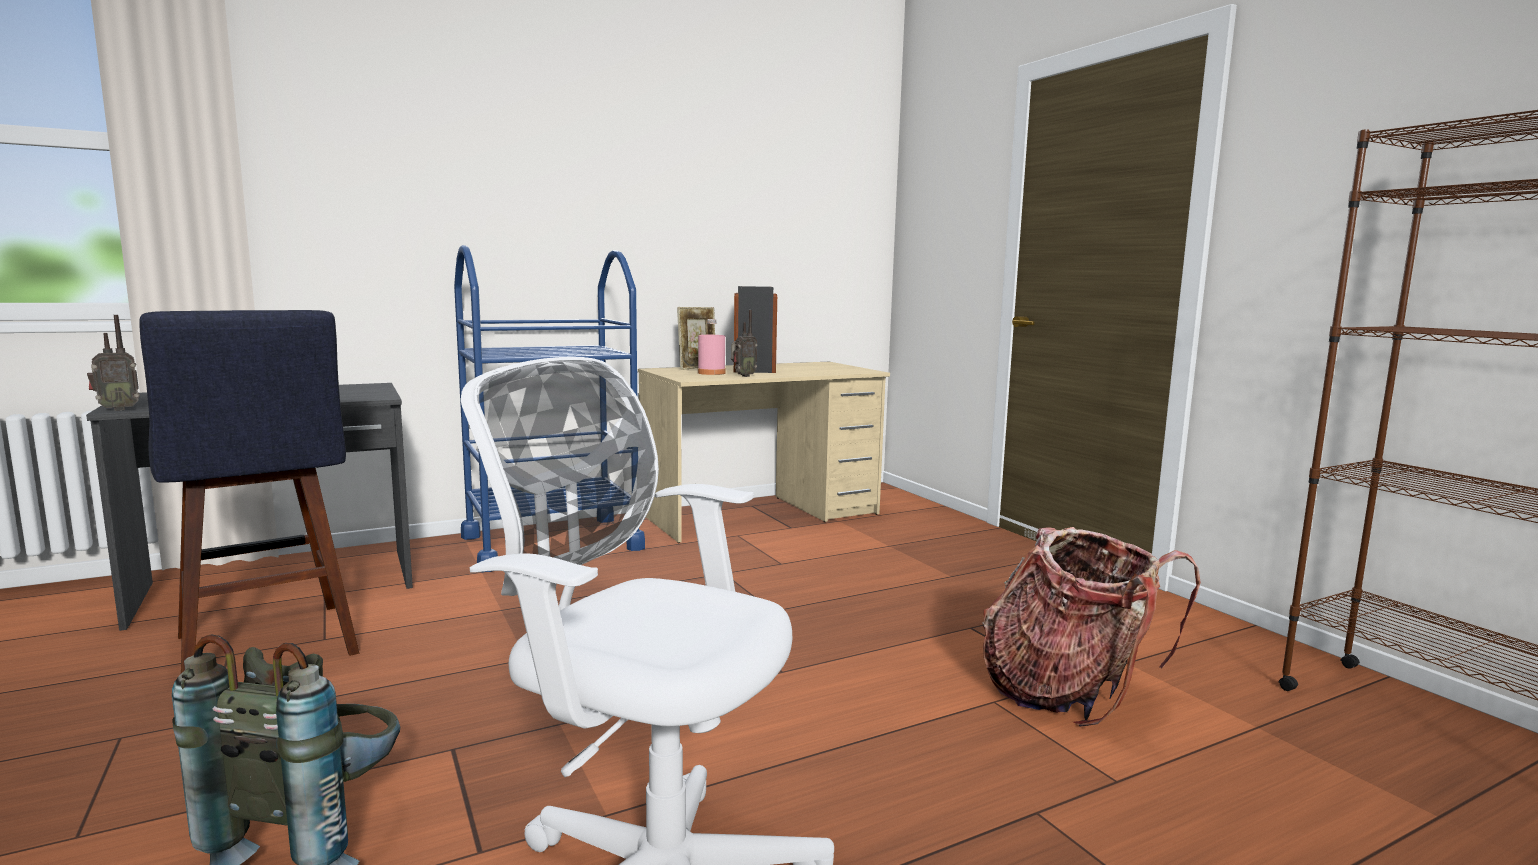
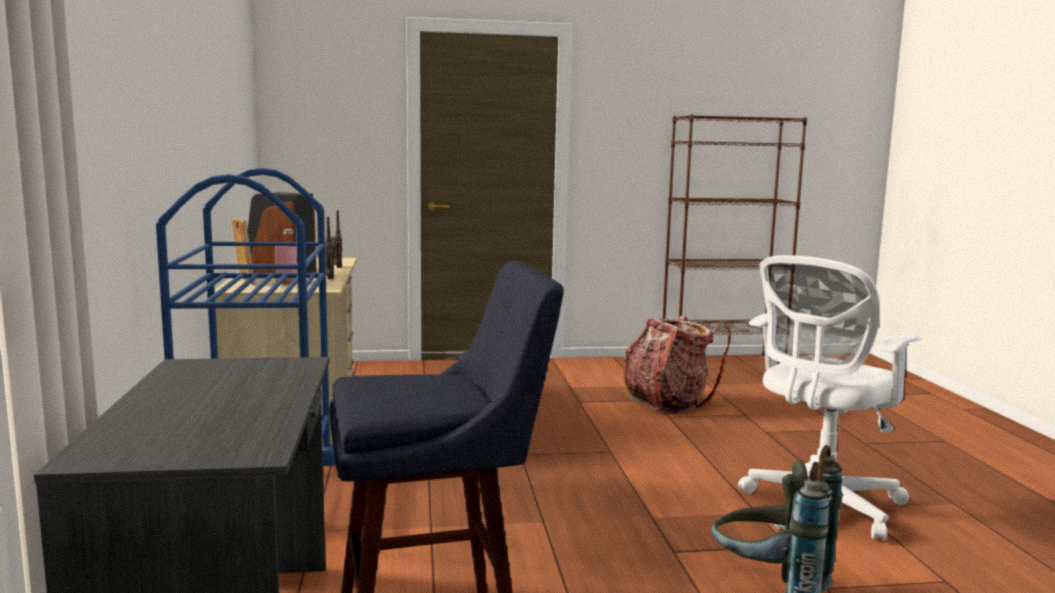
camera: 70 degrees left, 0 degrees up
(117, 409) = (261, 454): radio -> radio (336, 267)

